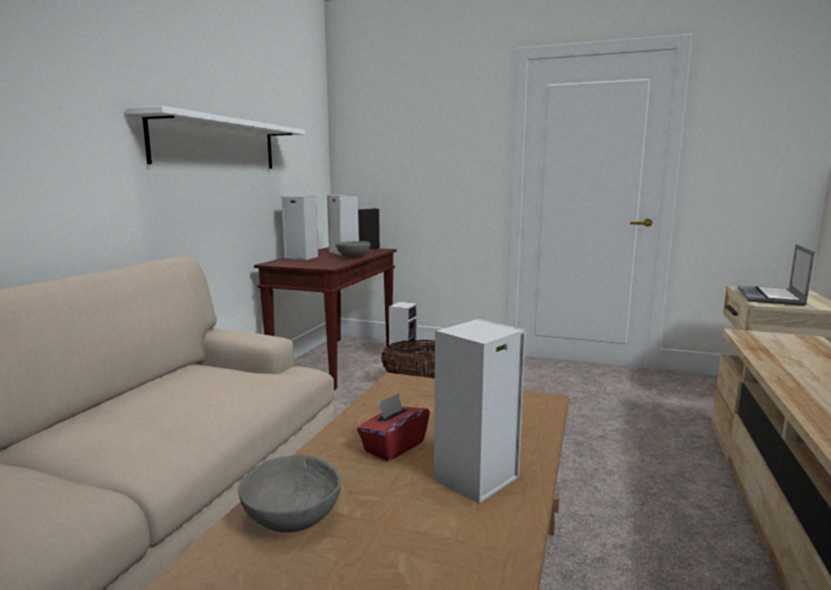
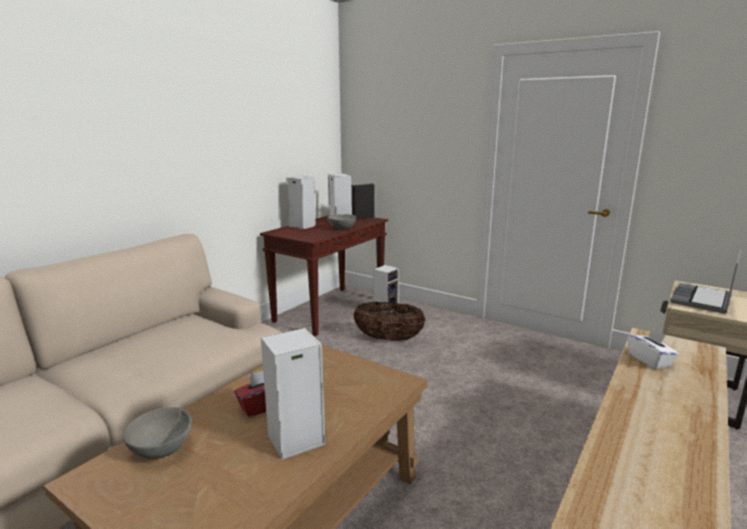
camera: 15 degrees right, 5 degrees up
(217, 144) = (228, 141): white shelf -> none
(773, 352) = (649, 360): none -> white tissue box

